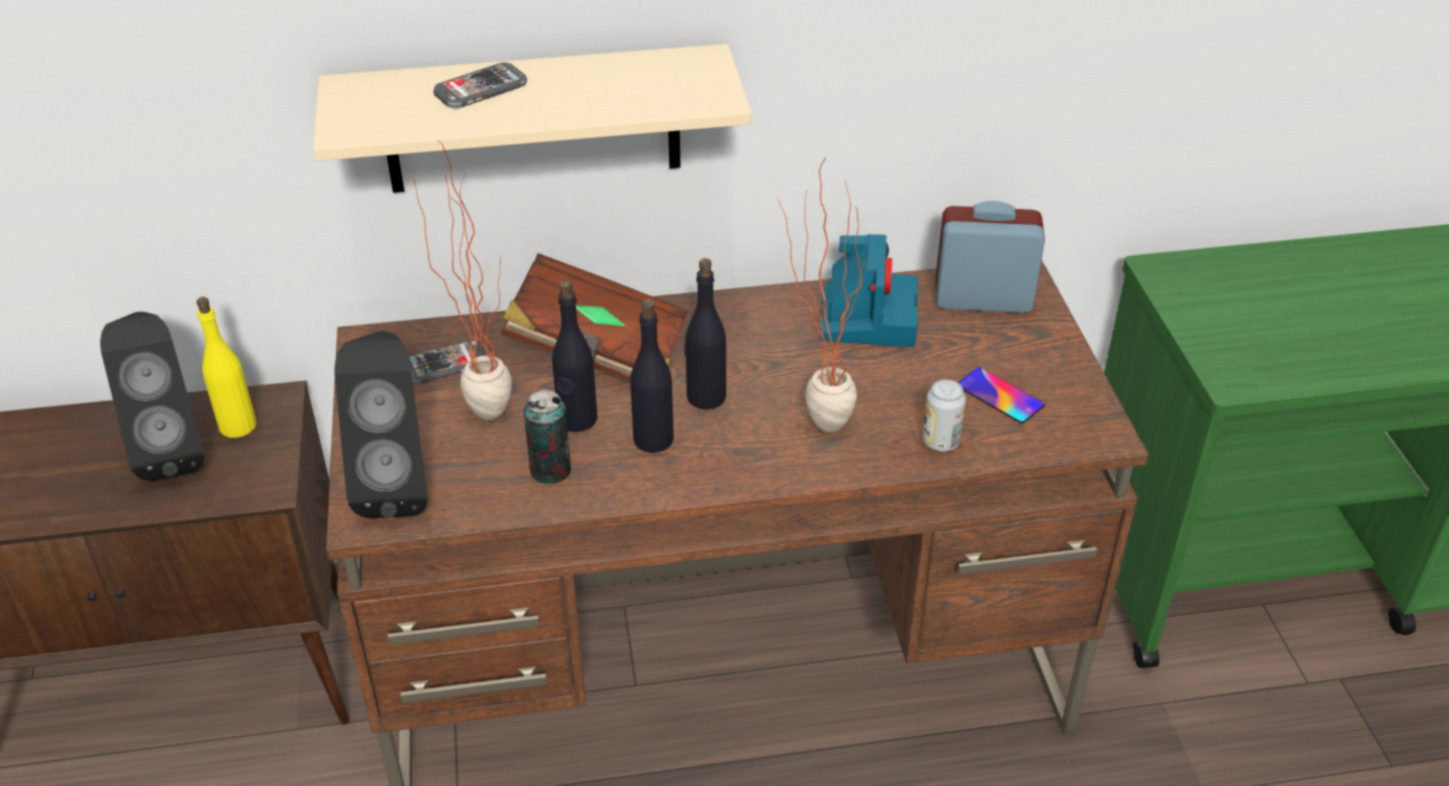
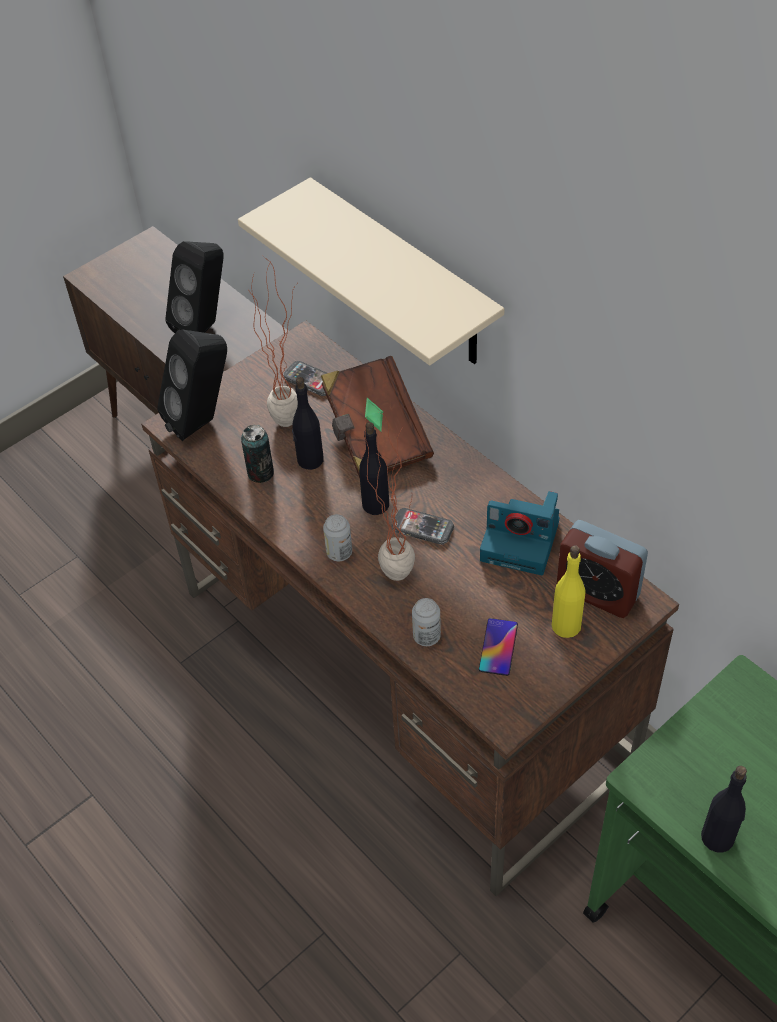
camera: 60 degrees right, 10 degrees up
(237, 425) = (241, 336): yellow bottle -> yellow bottle (566, 625)
(481, 89) = (351, 240): phone -> phone (422, 527)
(653, 439) = (320, 501): black bottle -> black bottle (718, 837)
(751, 457) = (339, 552): none -> can
(867, 316) = (522, 541): camera -> camera turned 45 degrees clockwise
(983, 298) = (597, 592): alarm clock -> alarm clock turned 150 degrees clockwise

